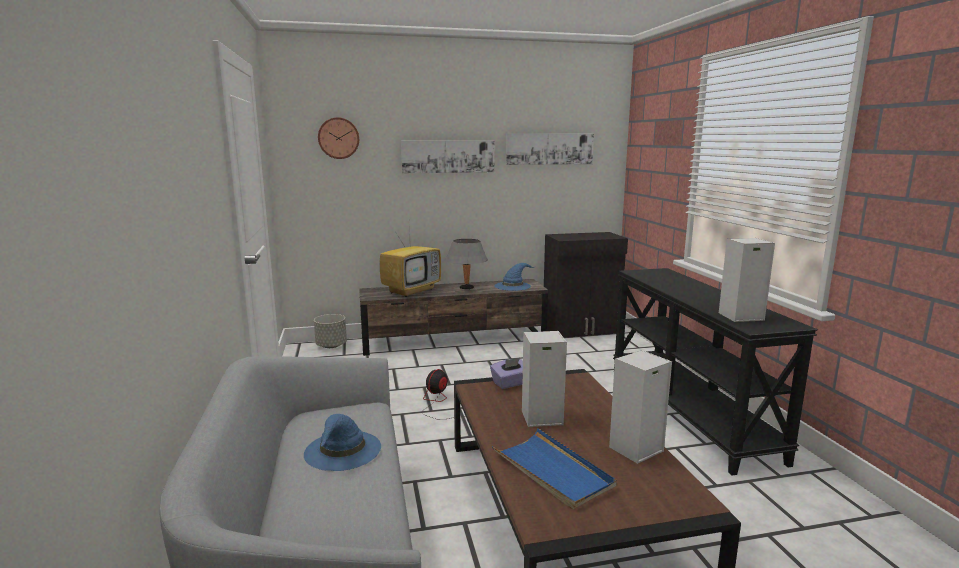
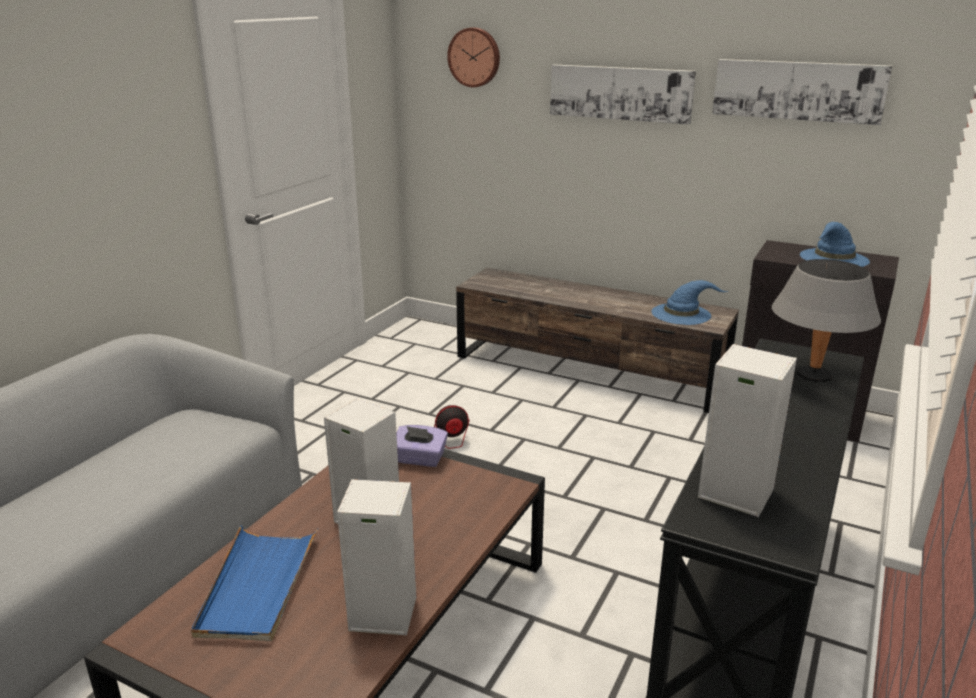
camera: 40 degrees right, 10 degrees up
(331, 346) = (444, 333): grey planter -> none
(343, 450) = (146, 464): blue hat -> blue hat (834, 258)
(412, 290) = (537, 286): television -> none
(466, 288) = (611, 300): grey table lamp -> grey table lamp (813, 376)

